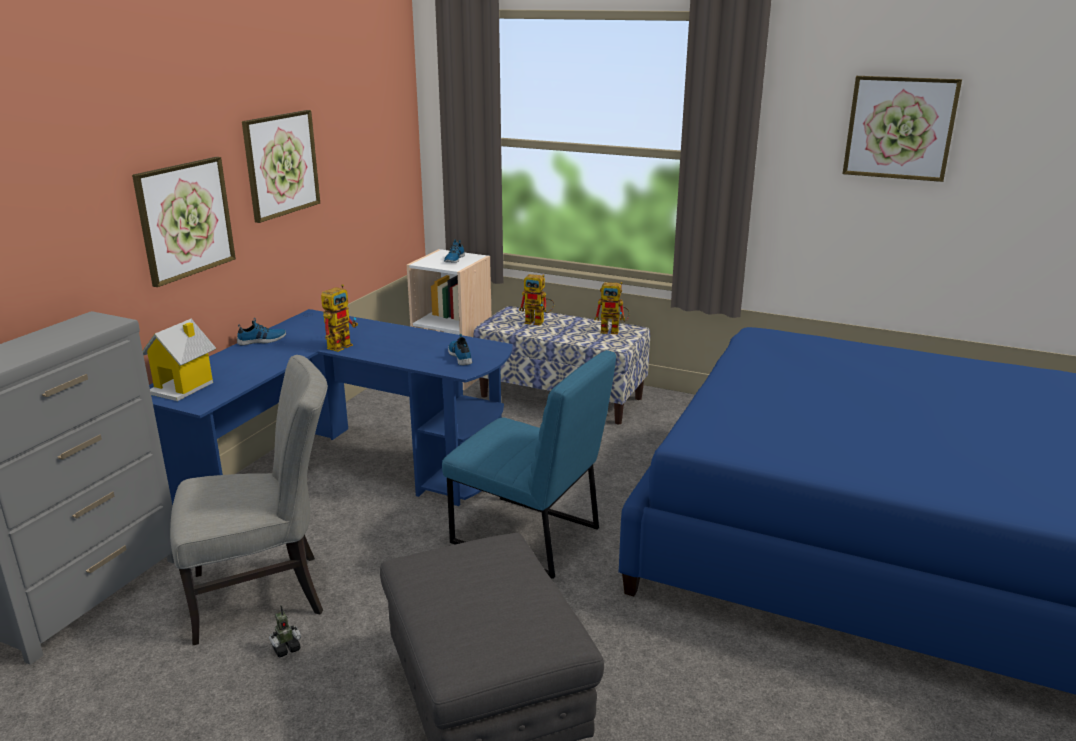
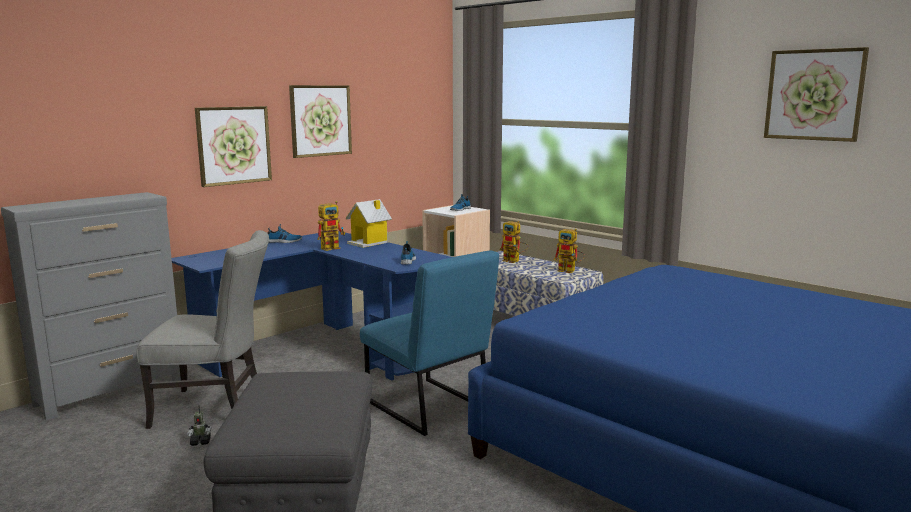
camera: 20 degrees right, 10 degrees down
(183, 387) = (206, 257): toy house -> toy house (369, 243)

